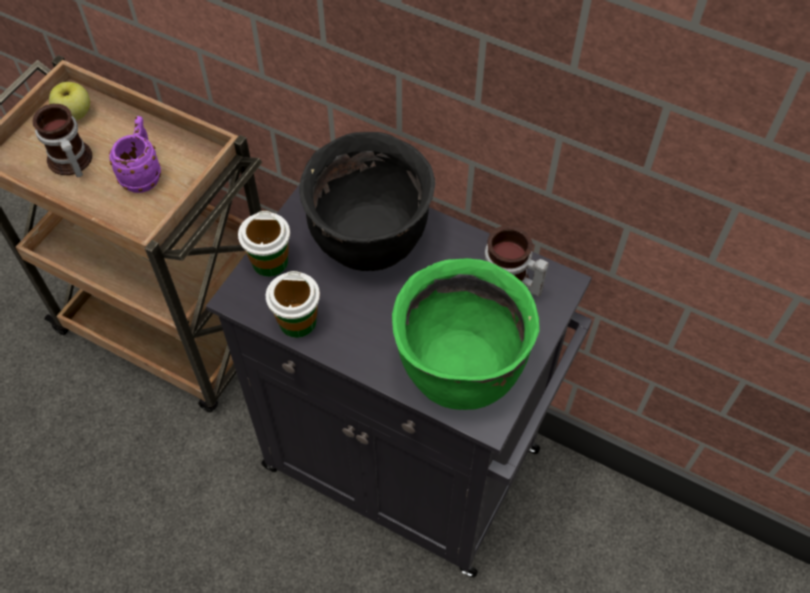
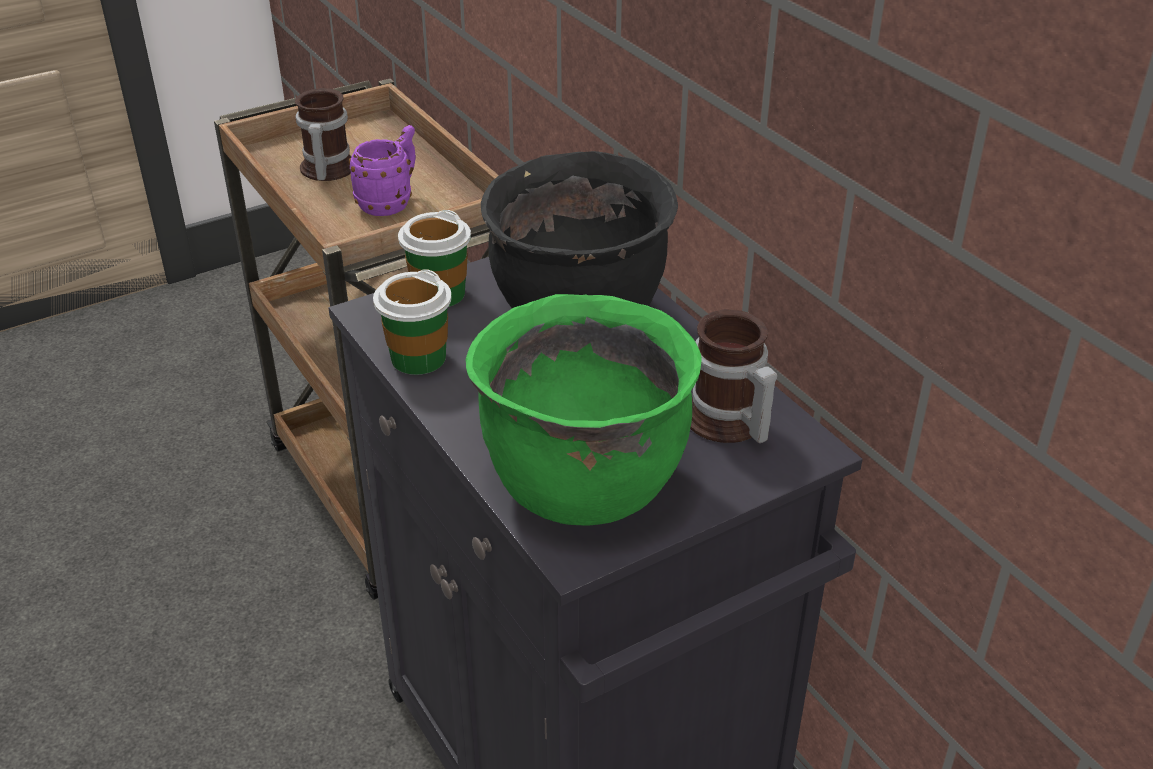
camera: 30 degrees right, 20 degrees down
(74, 114) = (368, 136): apple -> none

